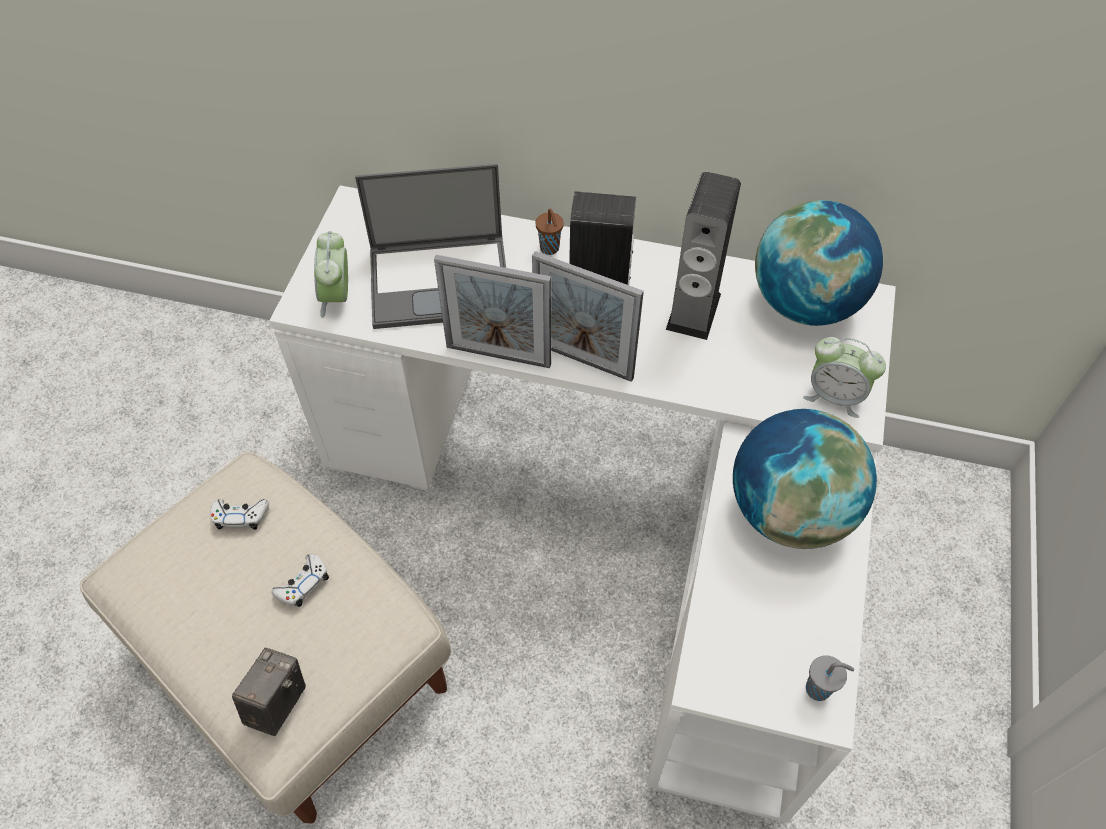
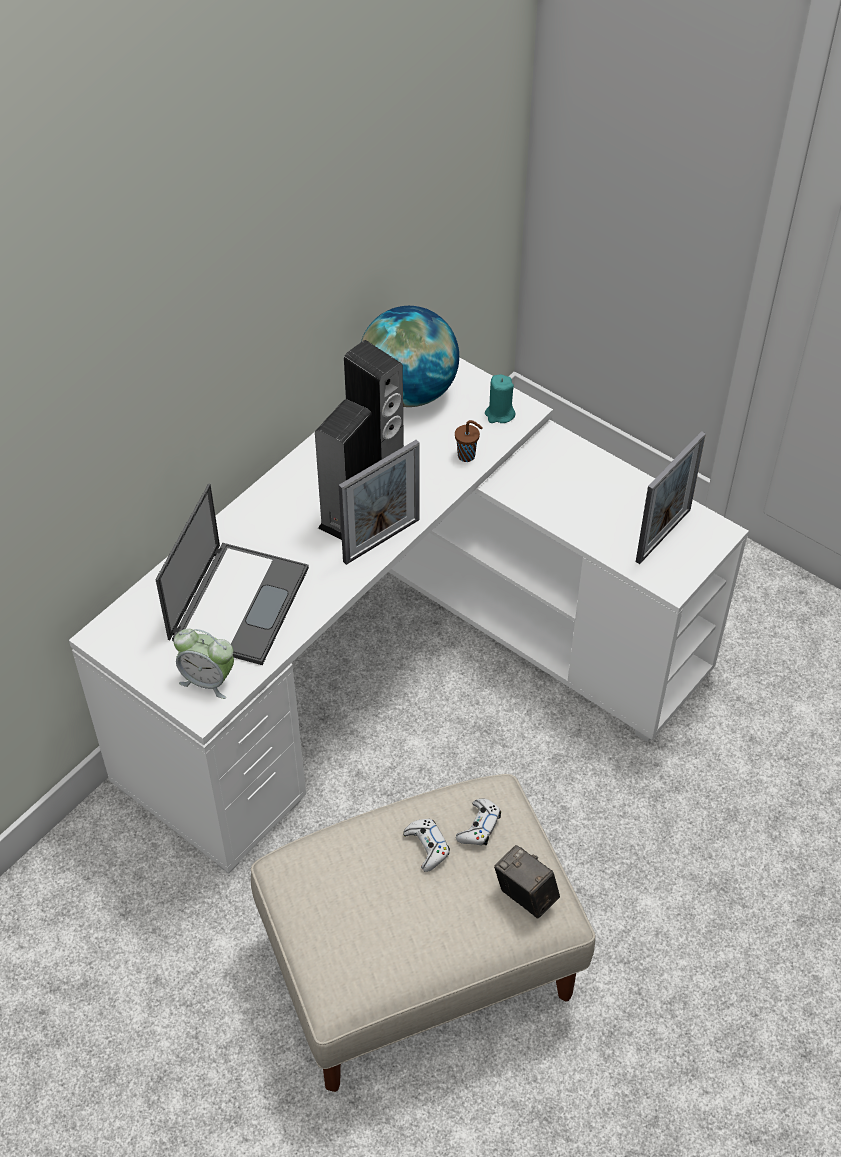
camera: 65 degrees left, 5 degrees down
(240, 516) = (333, 877): white game controller -> white game controller (479, 826)
(498, 355) = (343, 591): picture frame -> picture frame (663, 535)
(550, 249) = (253, 518): brown cup -> brown cup (467, 456)
(790, 511) = (570, 485): globe -> none
(819, 689) = (703, 528): grey cup -> none
(835, 396) = (499, 414): alarm clock -> turquoise candle

